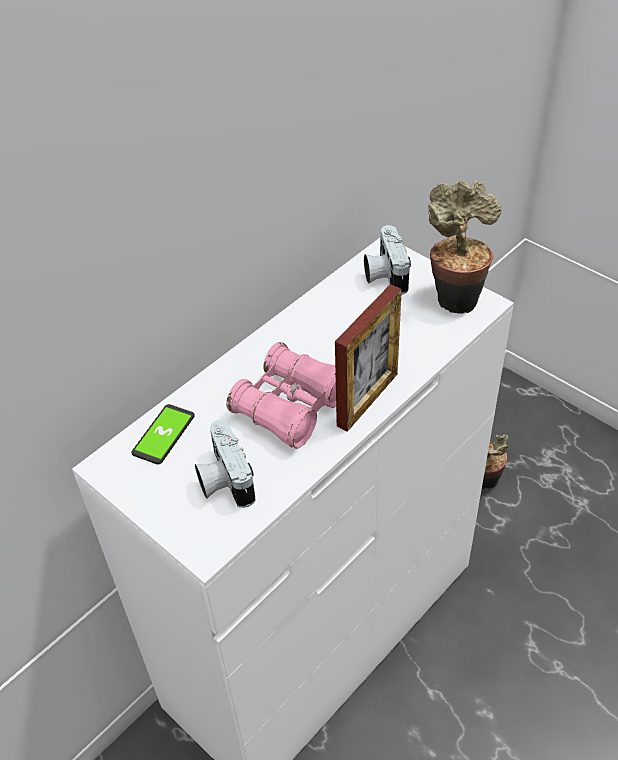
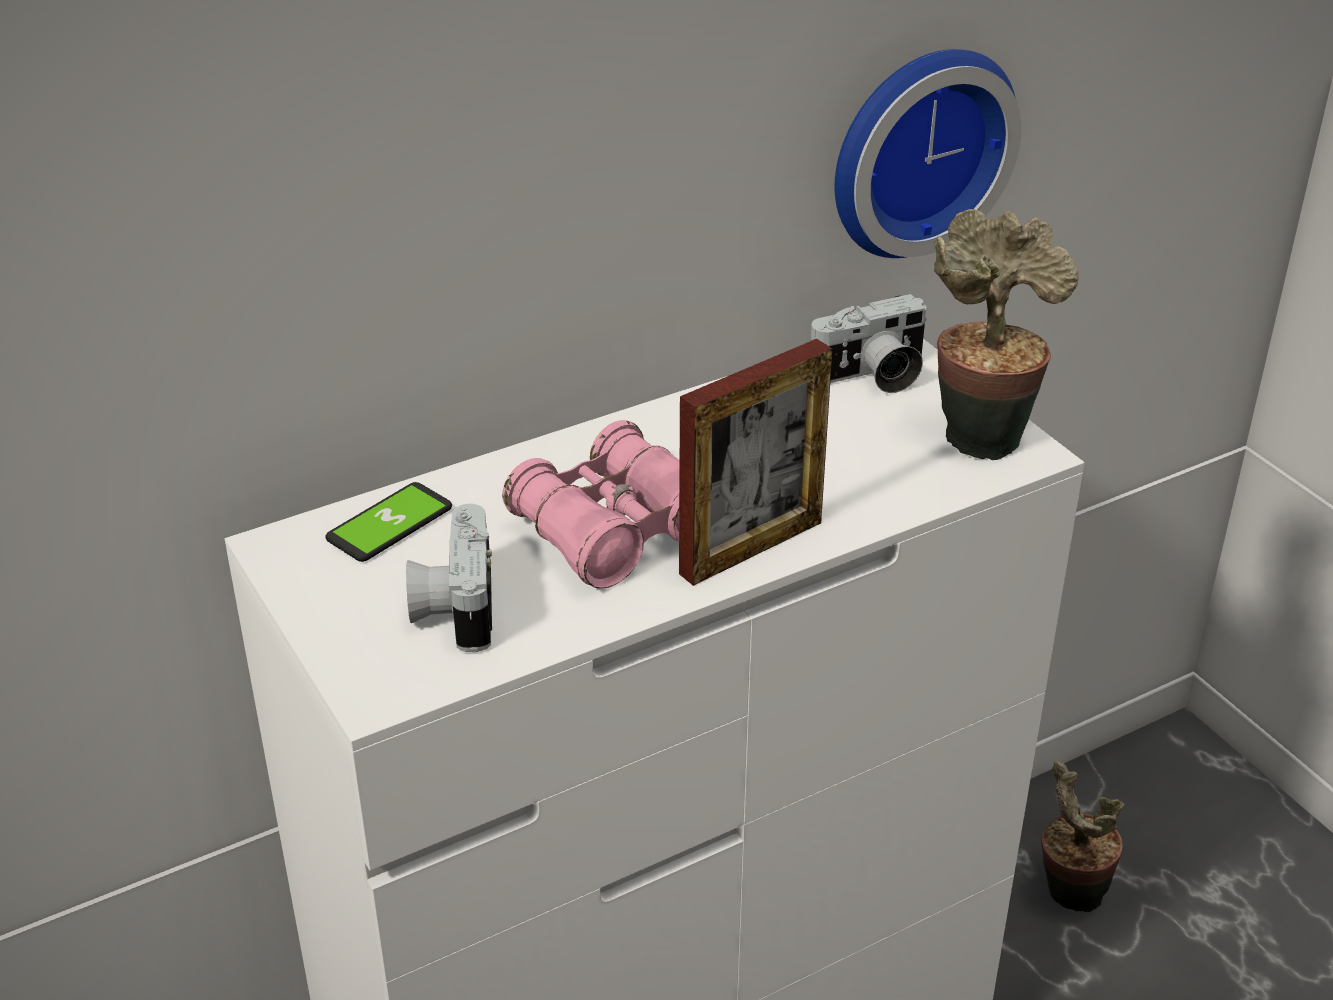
camera: 15 degrees right, 10 degrees down
(382, 142) = (915, 148): none -> wall clock
(384, 274) = (872, 376): camera -> camera turned 120 degrees counterclockwise

